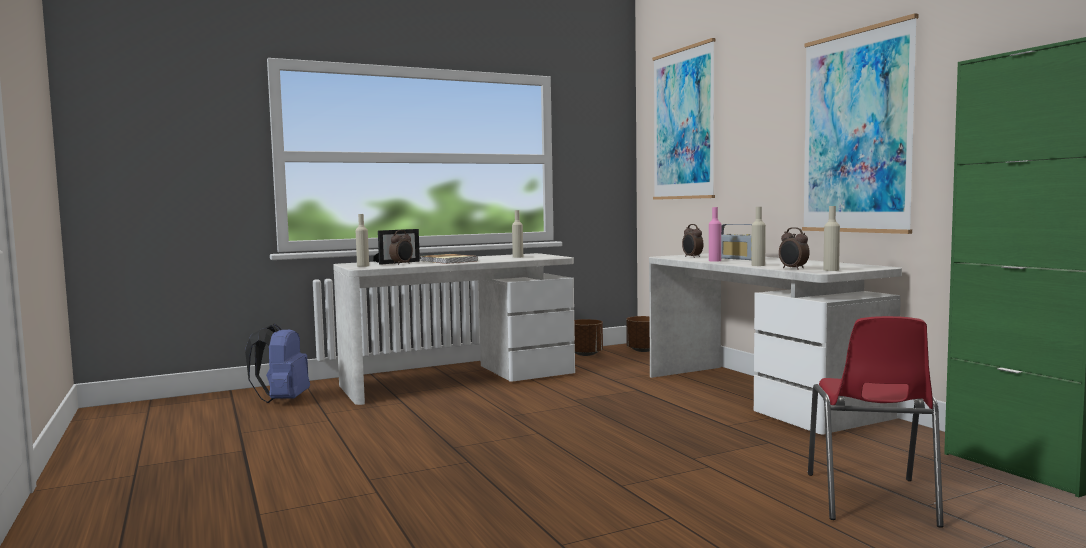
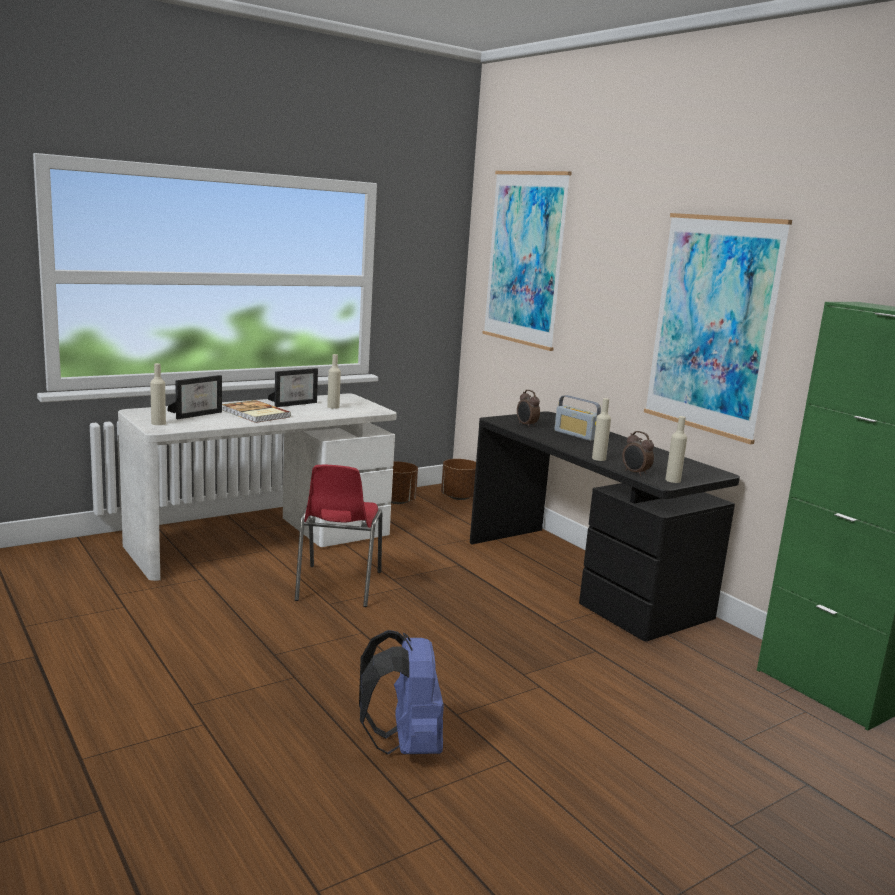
camera: 10 degrees left, 10 degrees up
(282, 400) = (60, 571): blue backpack -> blue backpack (404, 745)
(402, 264) = (203, 420): alarm clock -> none
(484, 257) = (294, 403): none -> picture frame
(714, 261) = (552, 439): pink bottle -> none
(758, 395) = (582, 577): white desk -> black desk
(870, 499) = (690, 734): red chair -> red chair (337, 586)

